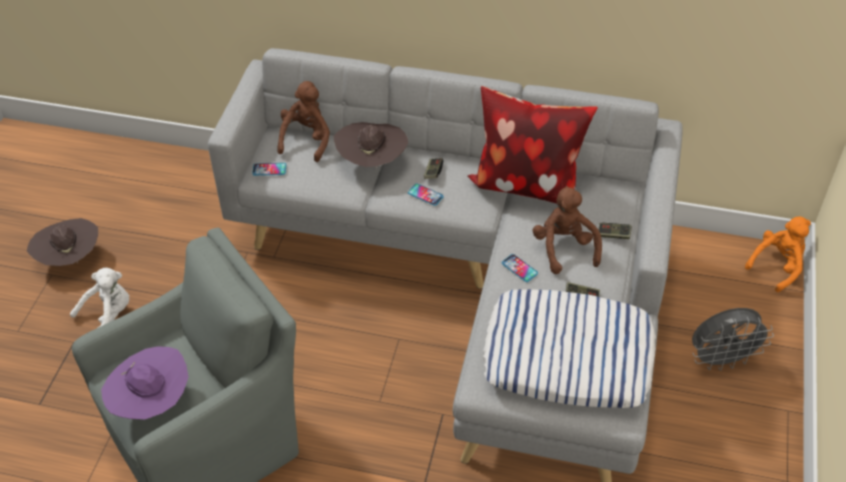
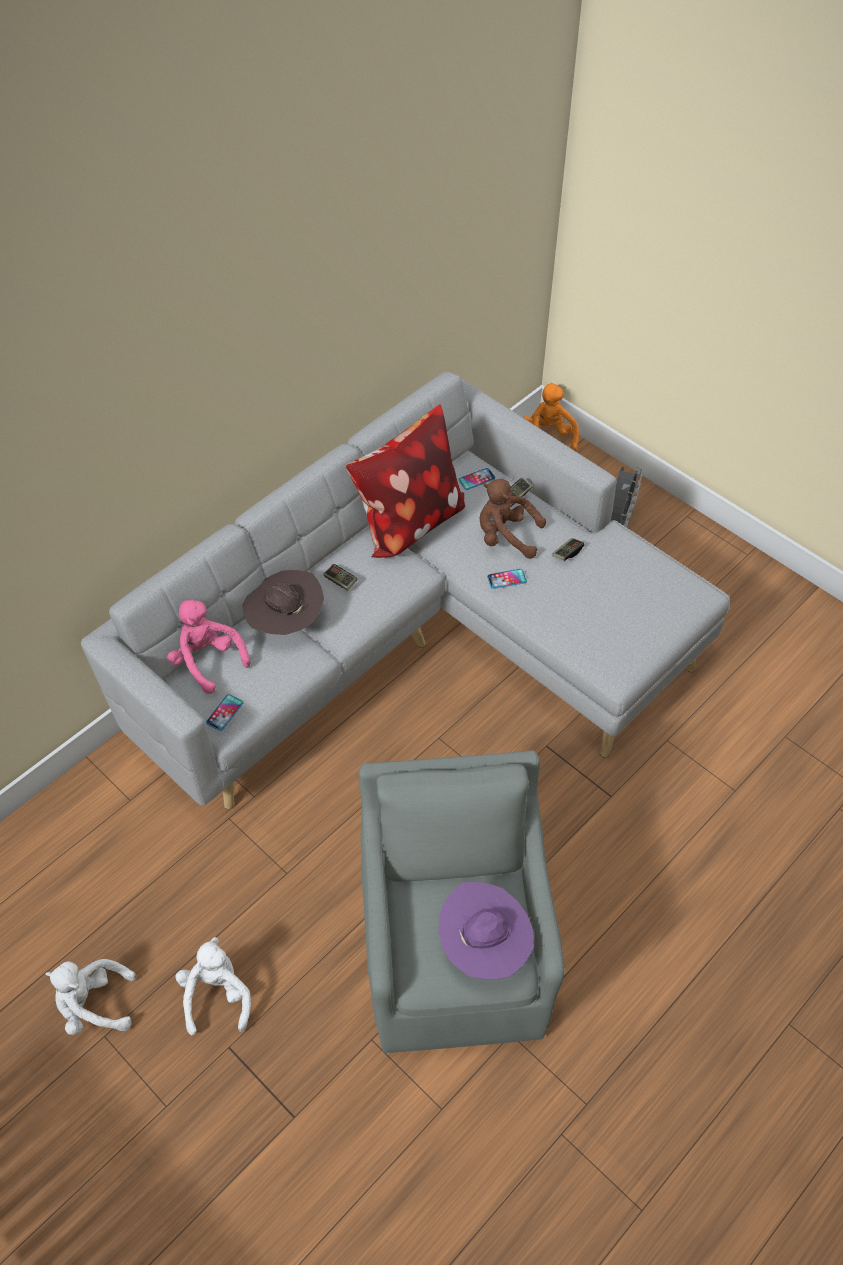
camera: 60 degrees left, 5 degrees up
(70, 258) = (94, 1005): brown hat -> white plush toy
(307, 139) = (207, 660): brown plush toy -> pink plush toy
(425, 195) = (365, 601): phone -> phone (477, 479)
(568, 356) = (625, 596): pillow -> none

